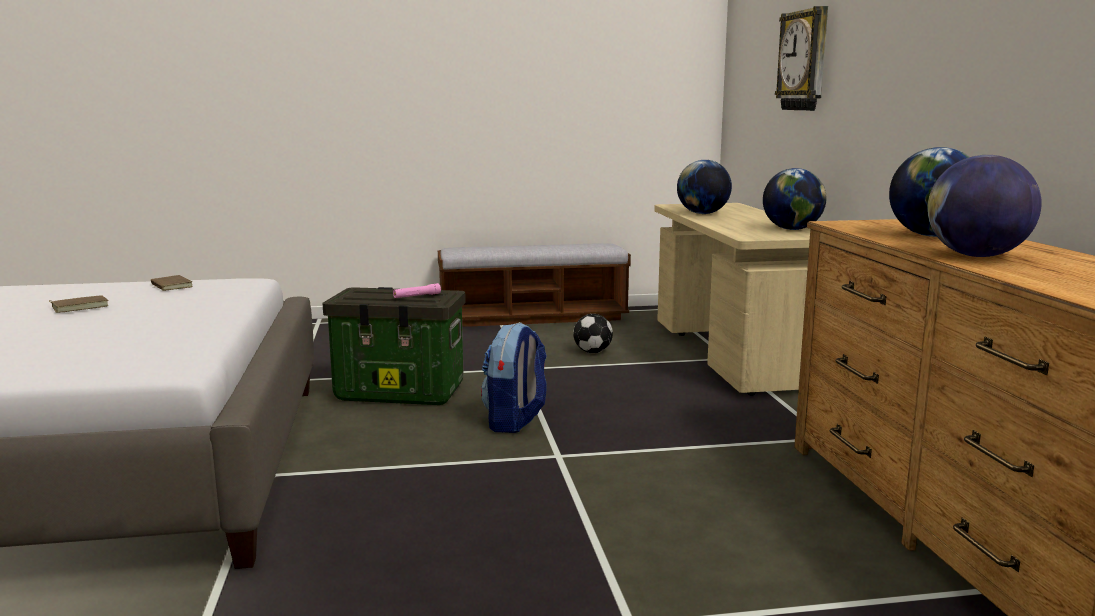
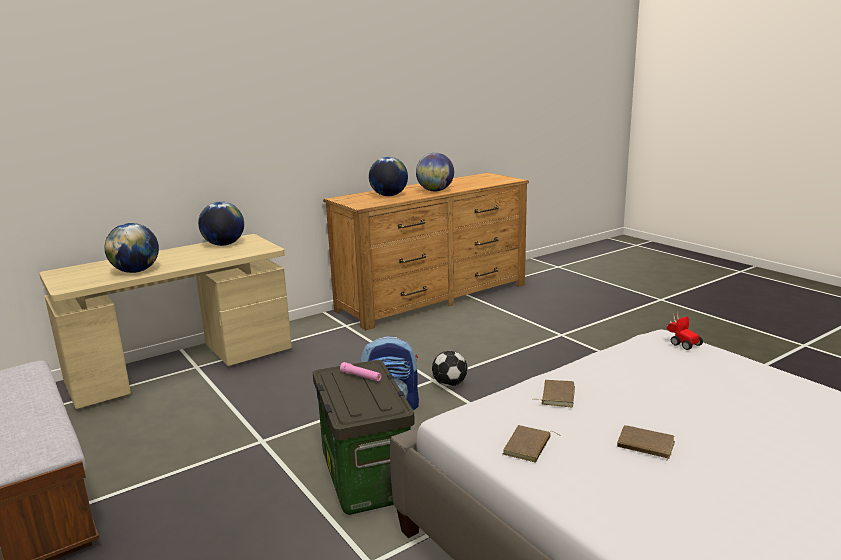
camera: 115 degrees left, 5 degrees up
(134, 362) = (682, 343): none -> toy car
(201, 302) = (556, 395): none -> brown book
(593, 352) = (193, 421): football -> football (449, 384)
(805, 60) = (135, 126): wall clock -> none

